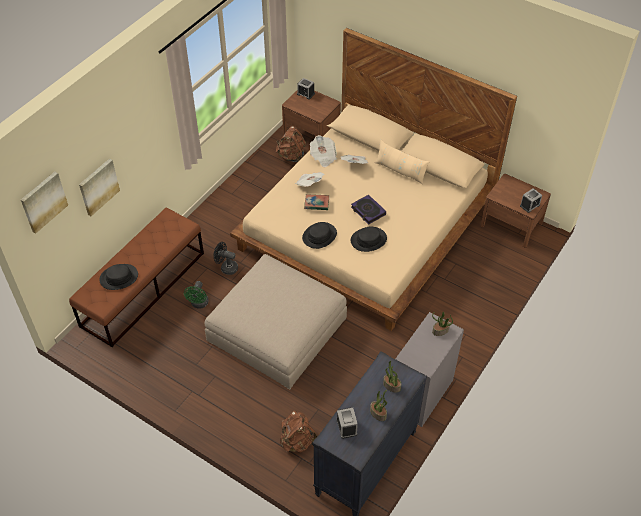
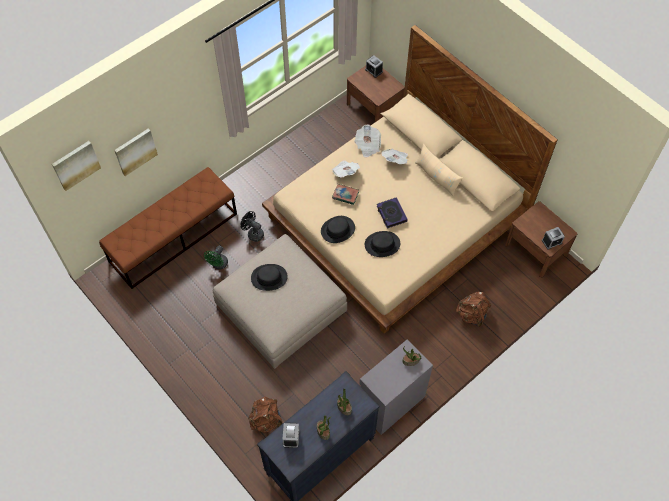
camera: 15 degrees right, 10 degrees up
(119, 277) = (147, 230): black hat -> black hat (269, 278)
(291, 156) = (347, 129): brown backpack -> brown backpack (472, 314)

